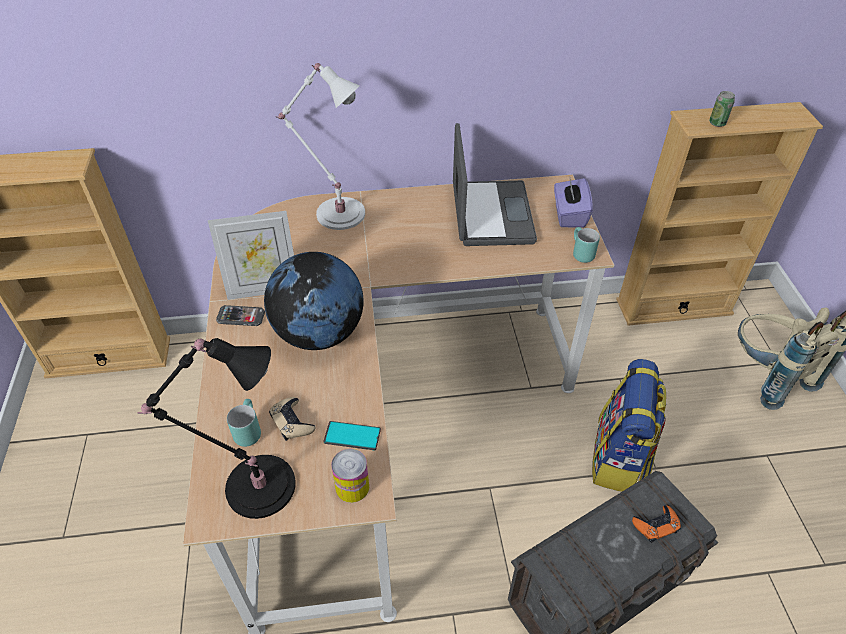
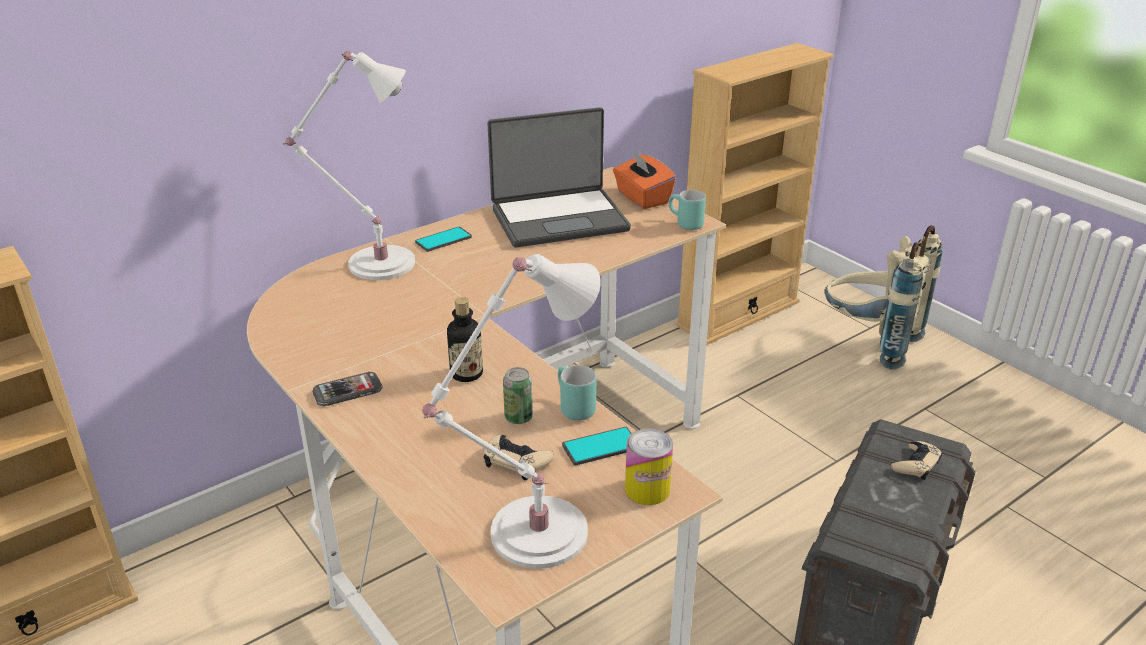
camera: 30 degrees left, 15 degrees down
(246, 430) = (467, 490): turquoise mug -> turquoise mug (571, 408)
(254, 486) = (531, 535): black table lamp -> white table lamp
(263, 289) = (351, 357): picture frame -> none
(319, 333) = (466, 374): globe -> bottle
(395, 206) = (443, 240): none -> phone
(490, 214) = (559, 218): laptop -> laptop turned 105 degrees clockwise
(569, 215) = (642, 198): purple tissue box -> orange tissue box
(619, 459) = (796, 467): backpack -> none
(656, 525) = (916, 464): orange game controller -> beige game controller
(717, 123) = (744, 69): can -> can (518, 417)

